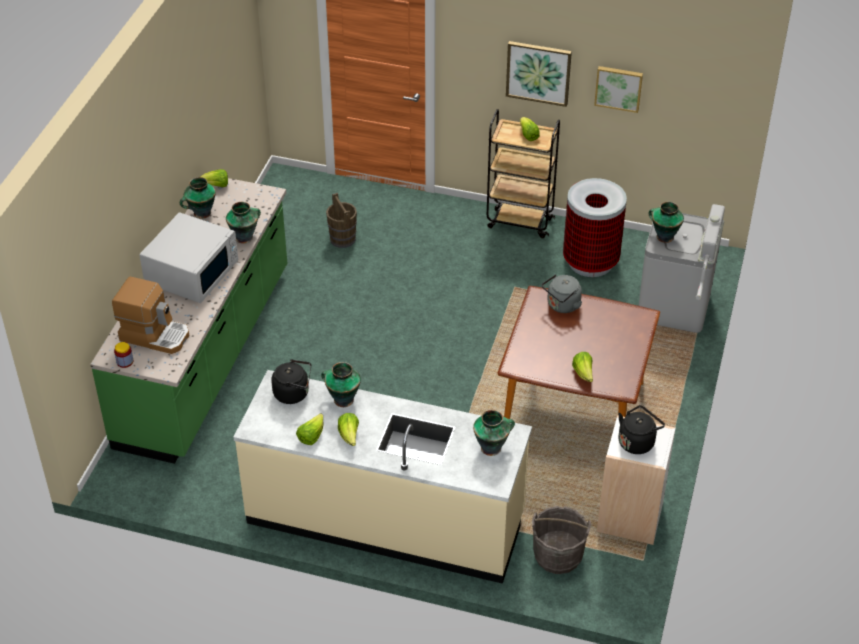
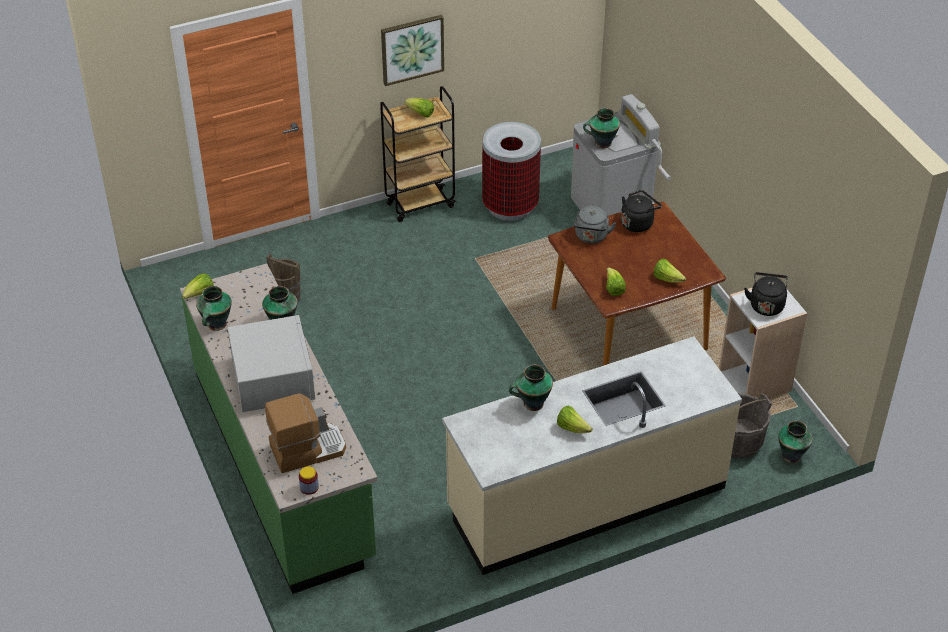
camera: 40 degrees left, 0 degrees up
(294, 393) = (488, 423): black kettle -> black kettle (638, 223)
(311, 436) = (544, 447): lettuce -> lettuce (613, 289)
(492, 448) = (686, 369): vase -> vase (791, 455)
(618, 88) = (488, 32): picture -> none

